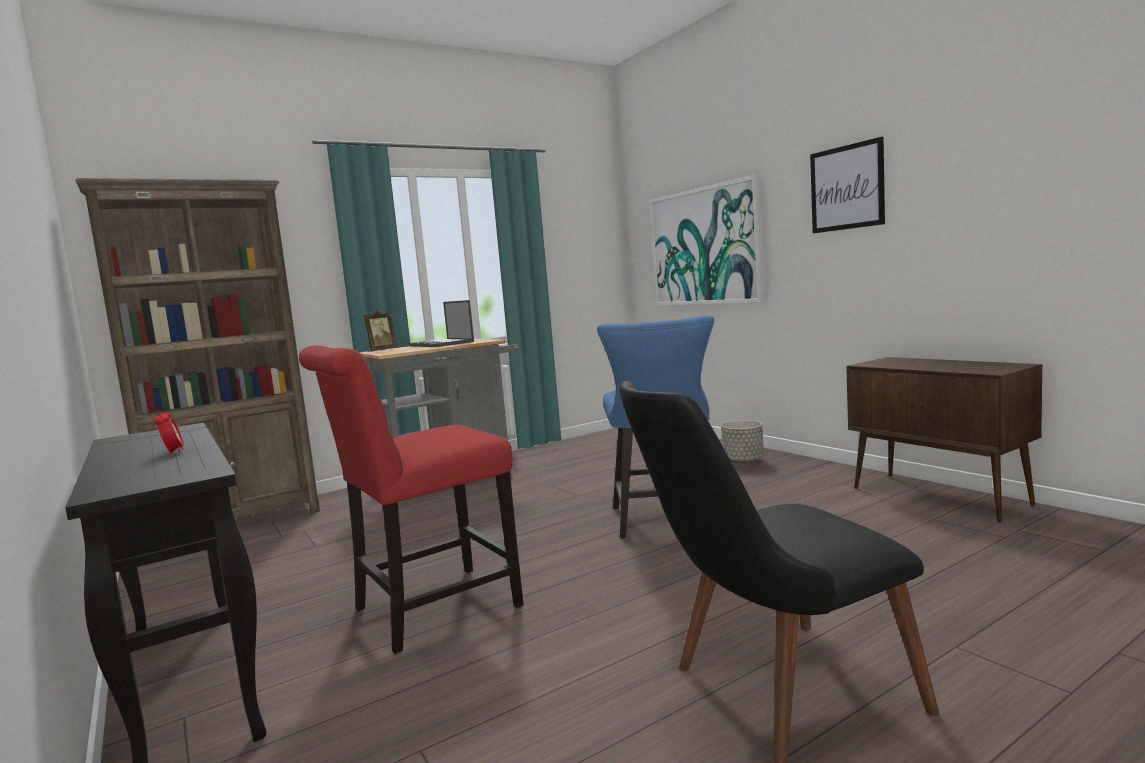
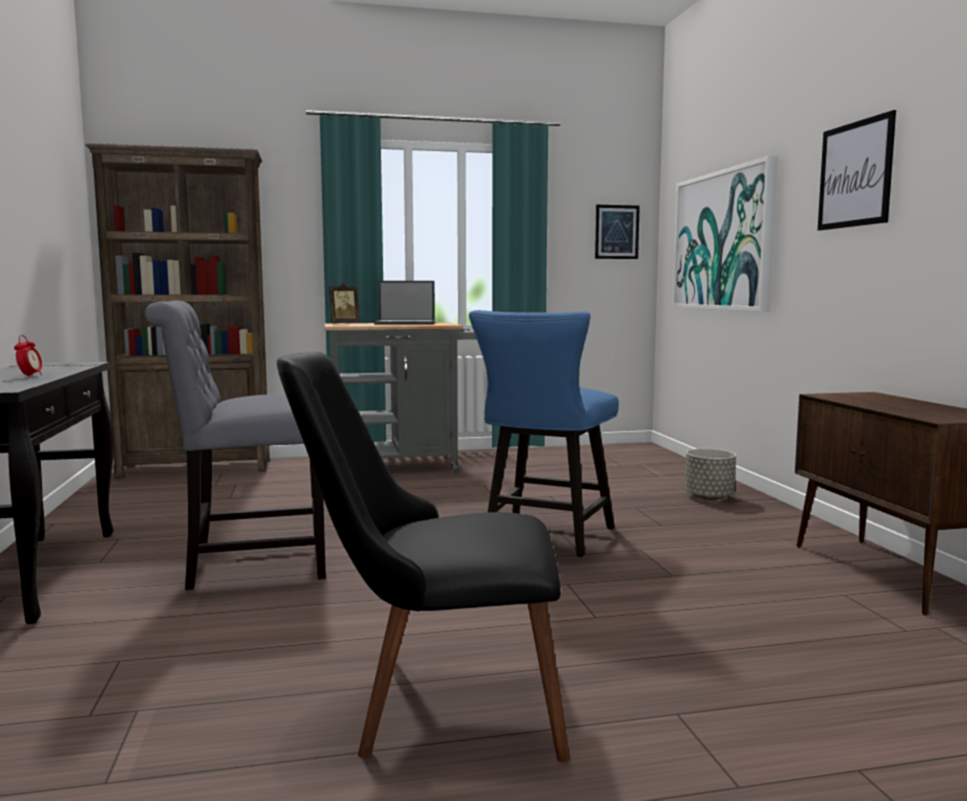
camera: 20 degrees right, 0 degrees up
(428, 610) = (249, 565): red chair -> grey chair
(442, 344) = (406, 323): laptop -> laptop turned 75 degrees counterclockwise
(595, 244) = (617, 232): none -> picture

